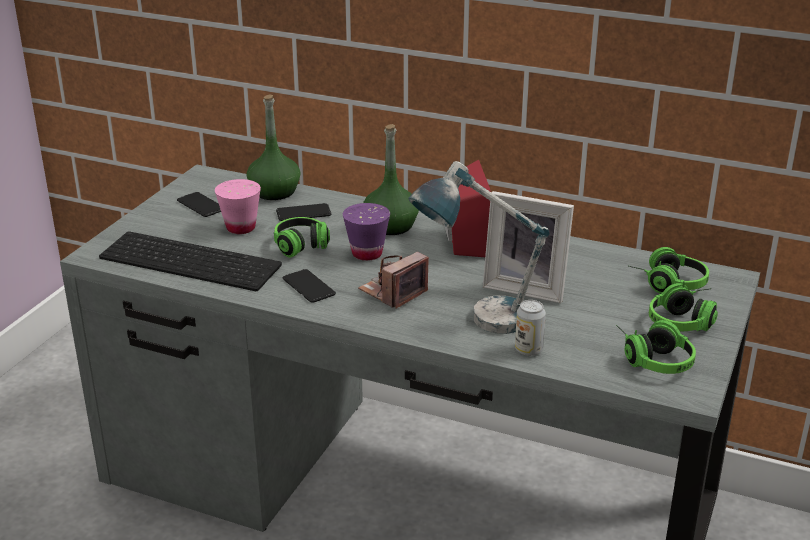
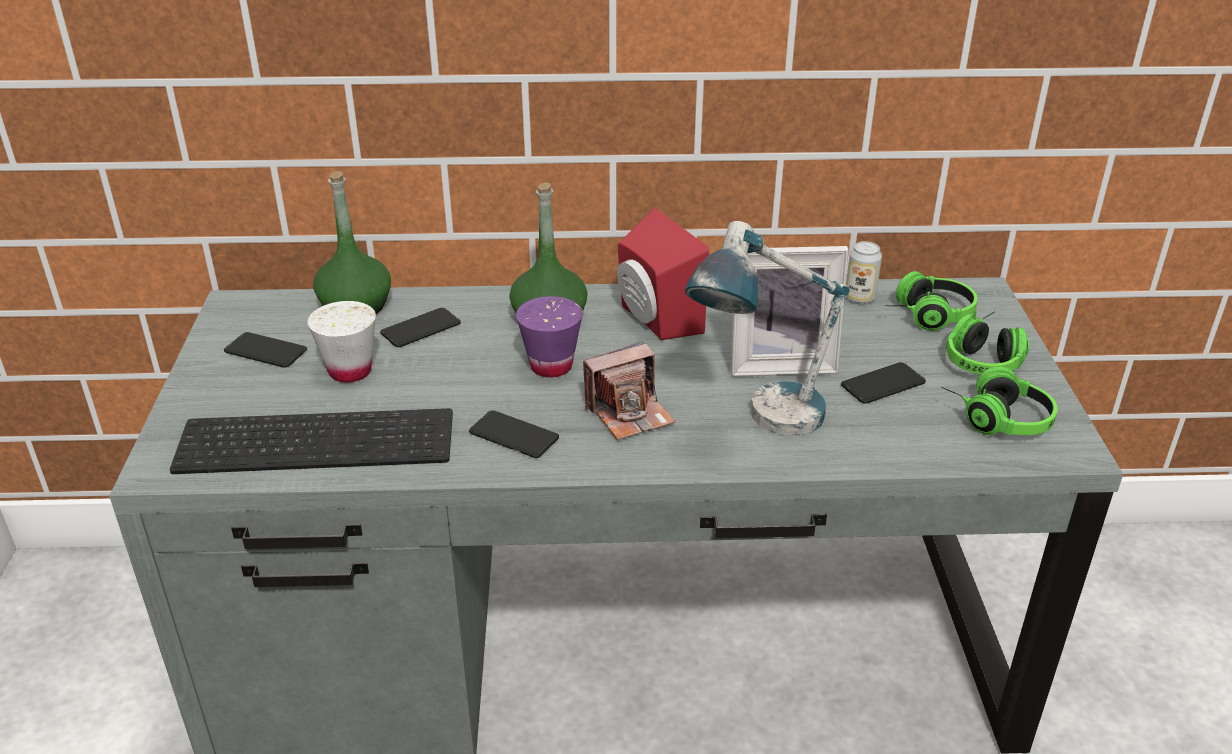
camera: 25 degrees left, 5 degrees up
(241, 228) = (350, 371): pink cup -> white cup
(304, 249) = (463, 381): headphones -> none
(393, 292) = (629, 413): camera -> camera turned 135 degrees counterclockwise
(528, 350) = (855, 447): can -> can (859, 297)
(588, 318) = (883, 384): none -> phone

